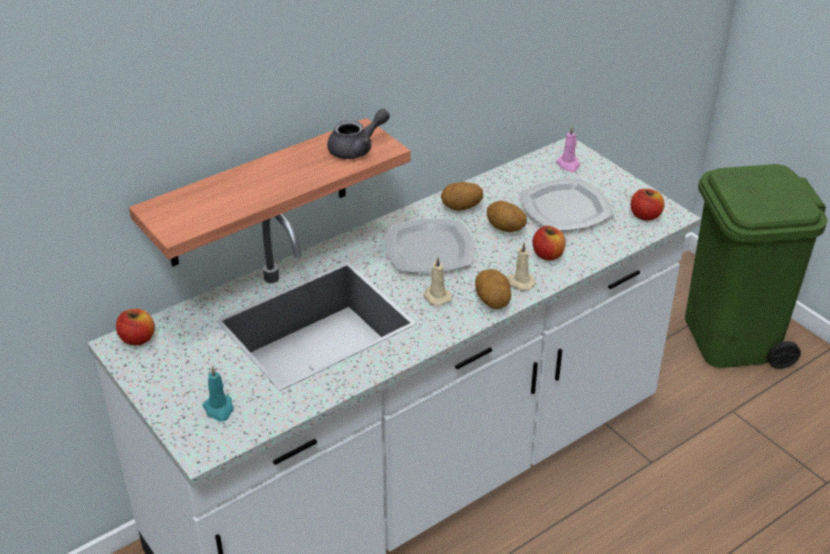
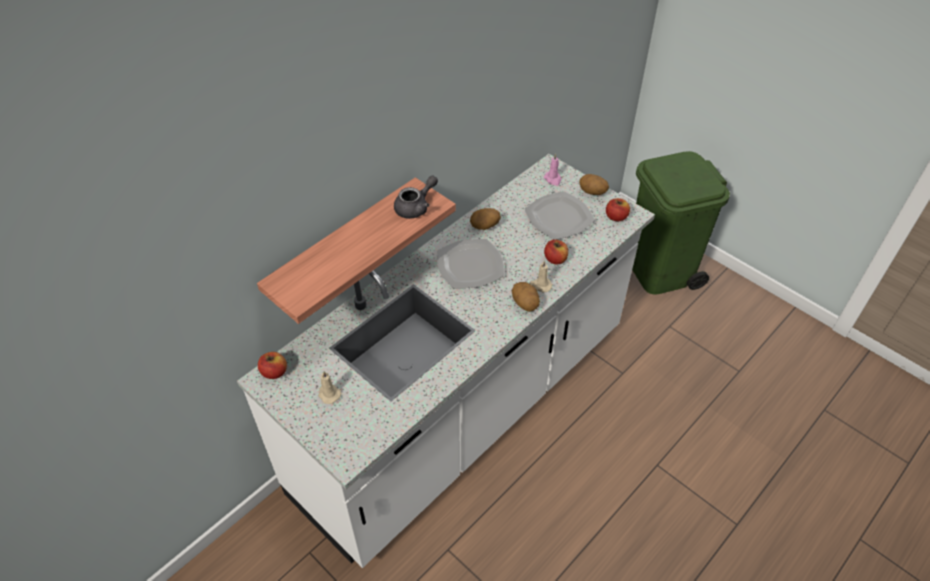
camera: 10 degrees left, 10 degrees up
(219, 409) = (351, 423): turquoise candle -> none
(436, 296) = (484, 305): beige candle -> beige candle (328, 394)
(505, 229) = (520, 241): potato -> potato (592, 192)

